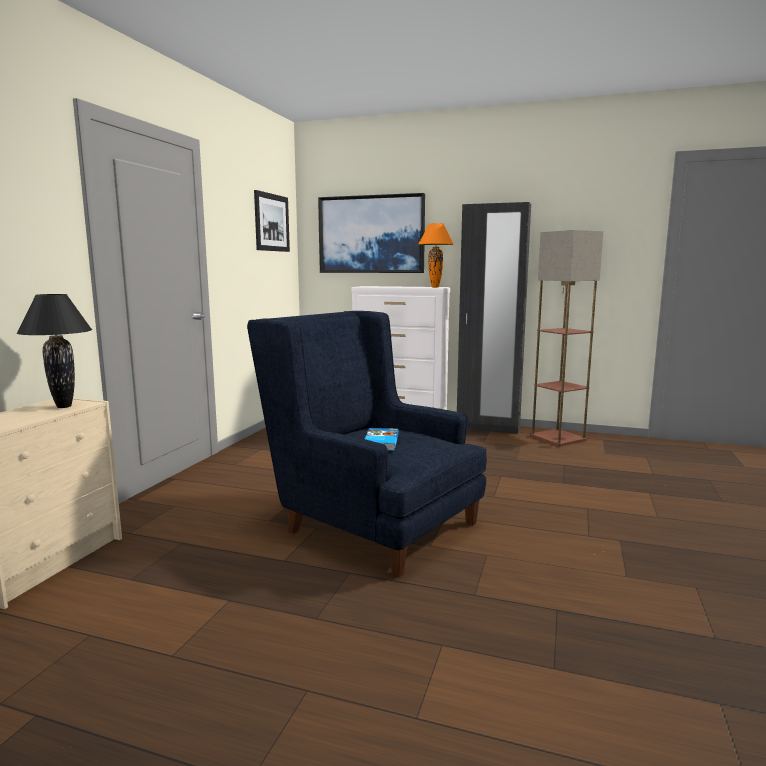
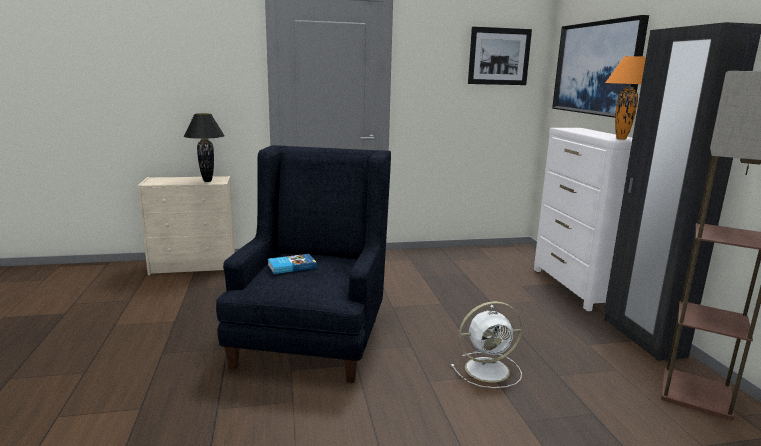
camera: 60 degrees right, 5 degrees up
(493, 475) = (489, 369): none -> white fan

